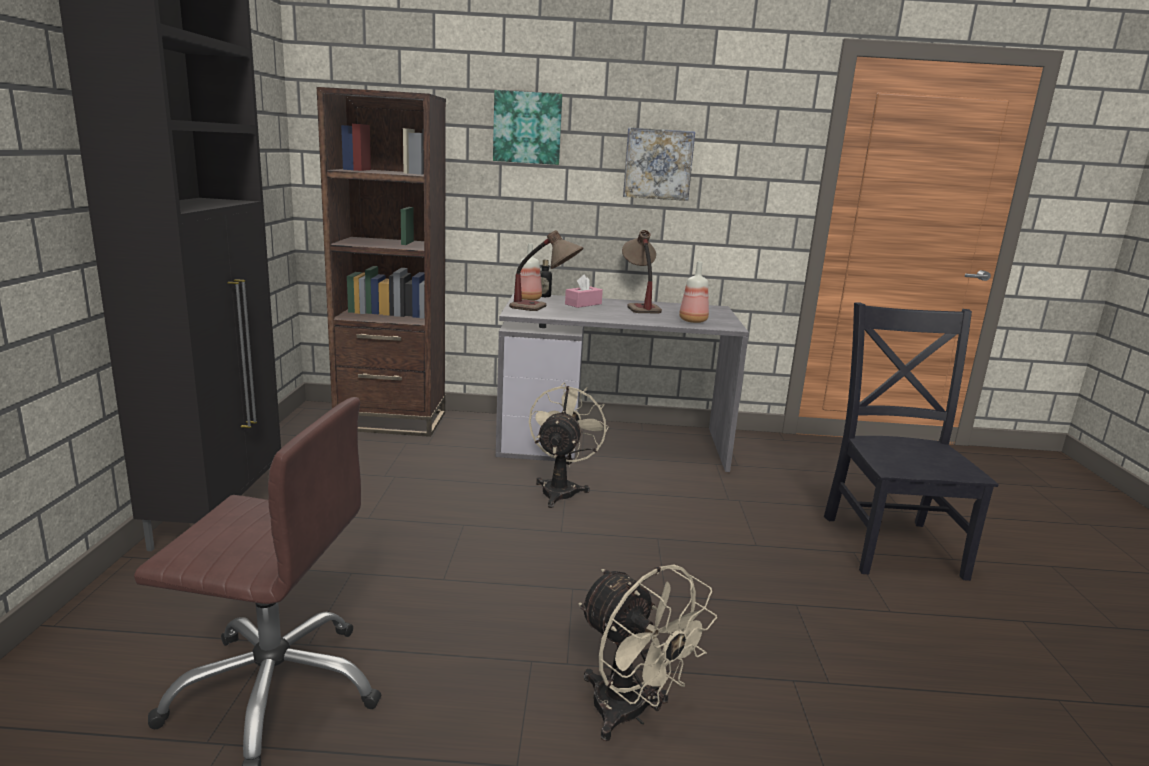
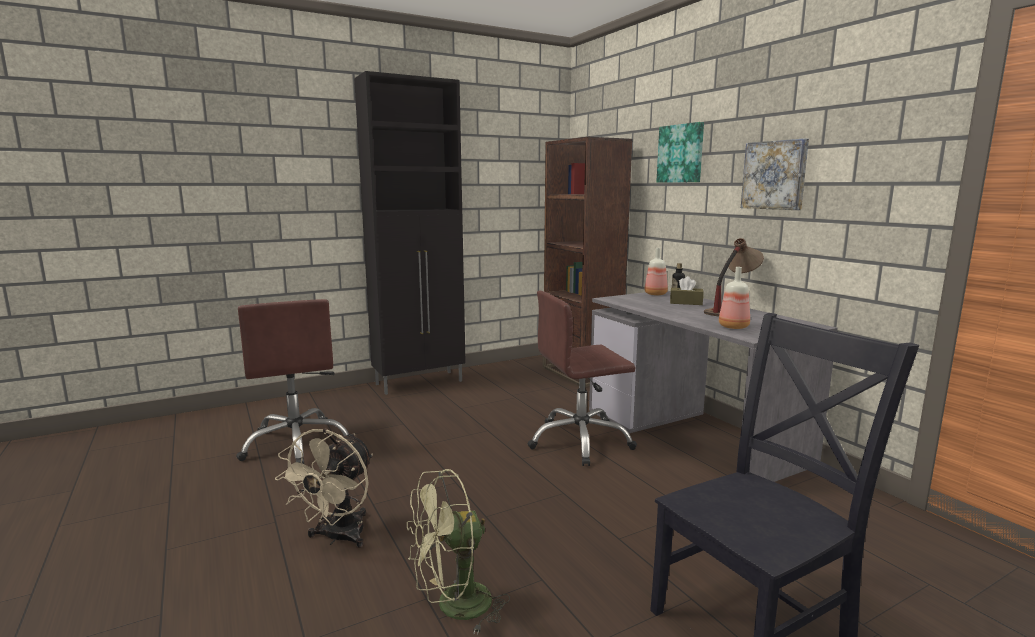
camera: 60 degrees right, 5 degrees down
(545, 309) = (640, 300): table lamp -> none
(561, 489) = (580, 441): beige fan -> brown office chair
(583, 304) = (686, 302): pink tissue box -> brown tissue box
(816, 668) = (454, 607): none -> green fan

